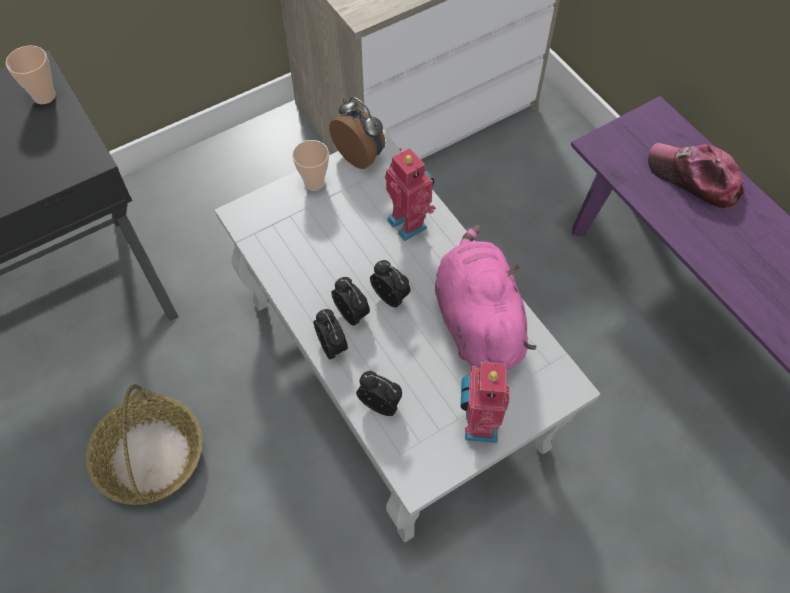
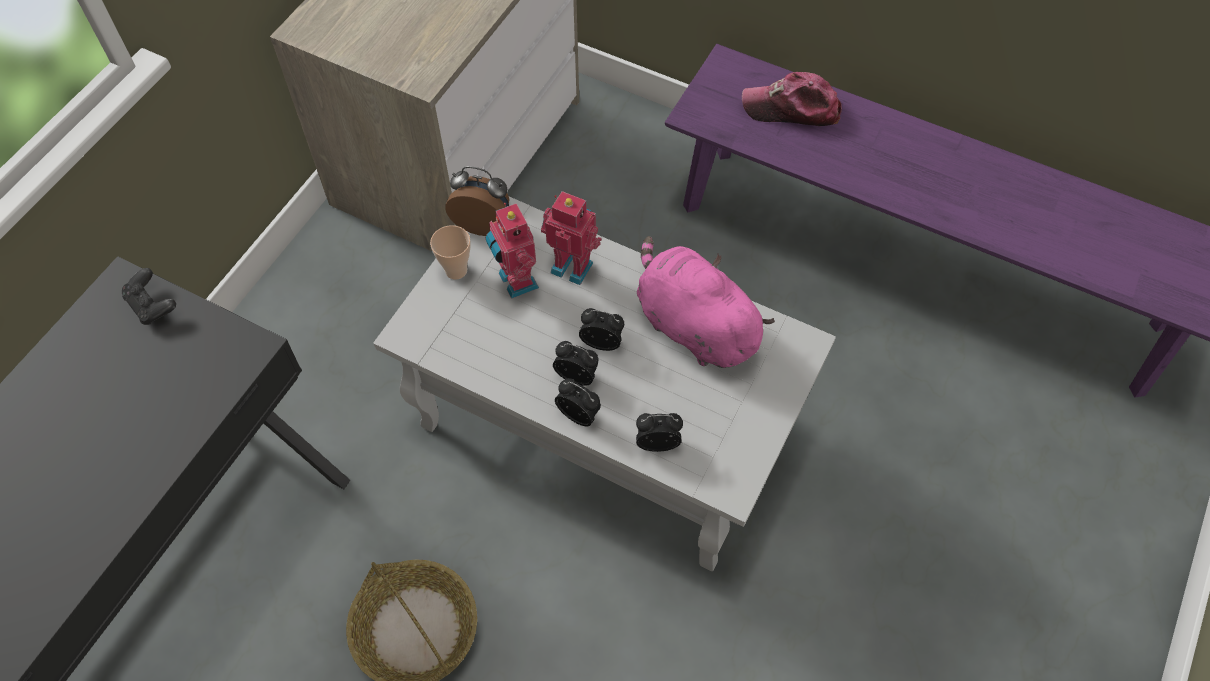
camera: 30 degrees left, 0 degrees up
(44, 96) = (152, 305): cup -> black game controller
(478, 424) = (752, 415): toy robot -> toy robot (515, 281)

